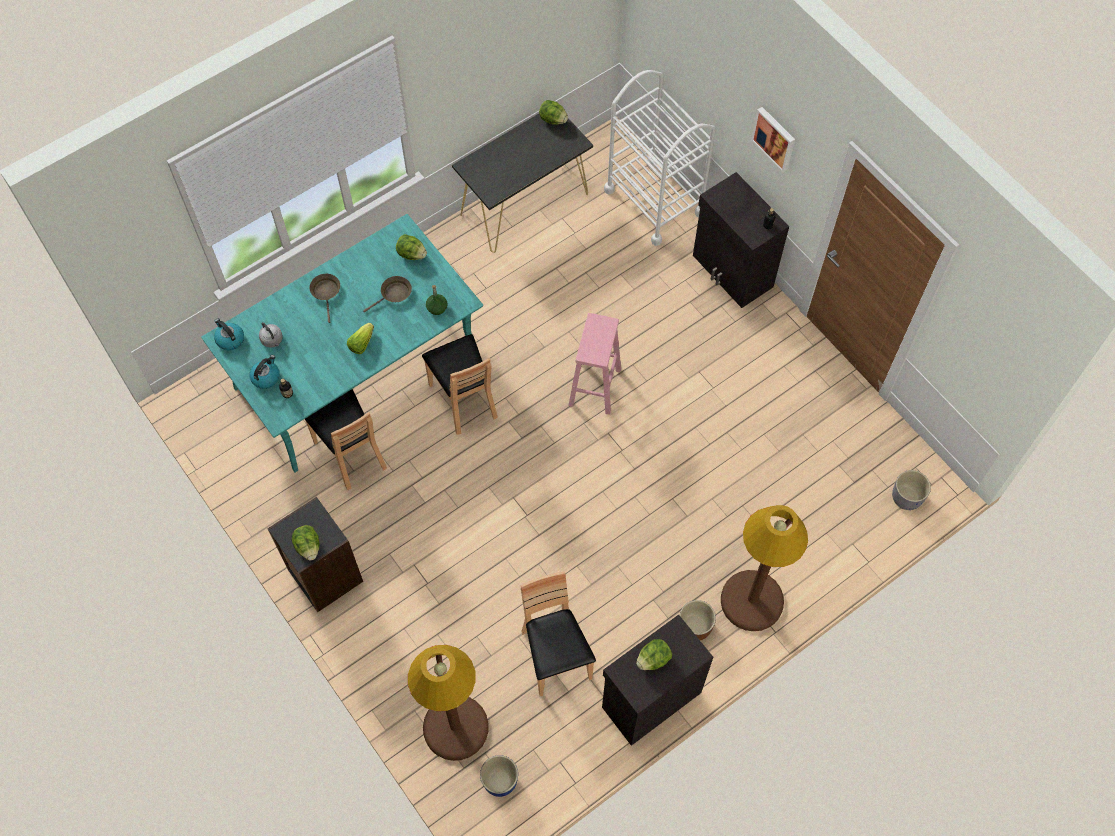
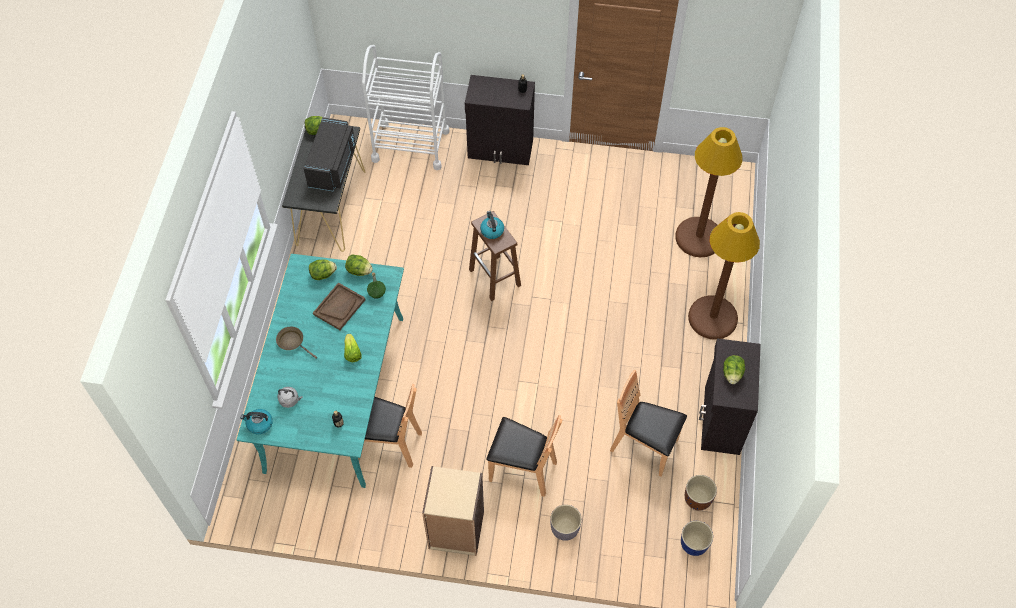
camera: 45 degrees left, 5 degrees down
(266, 377) = (312, 426): kettle -> kettle (492, 230)
(308, 546) = (461, 499): lettuce -> lettuce (359, 271)
(324, 576) = (456, 530): black bookcase -> beige bookcase
(394, 294) = (339, 307): brown frying pan -> brown tray
(456, 727) = (635, 540): brown floor lamp -> brown floor lamp (699, 237)
(464, 399) = (424, 351): brown chair -> brown chair (522, 470)
(531, 163) = (333, 165): none -> black microwave
(594, 388) = (495, 278): pink stool -> brown stool
(694, 627) = (699, 360): brown planter -> brown planter (697, 499)
(775, 138) = (499, 24): picture -> none
(906, 497) = (727, 193): grey planter -> grey planter (564, 528)

